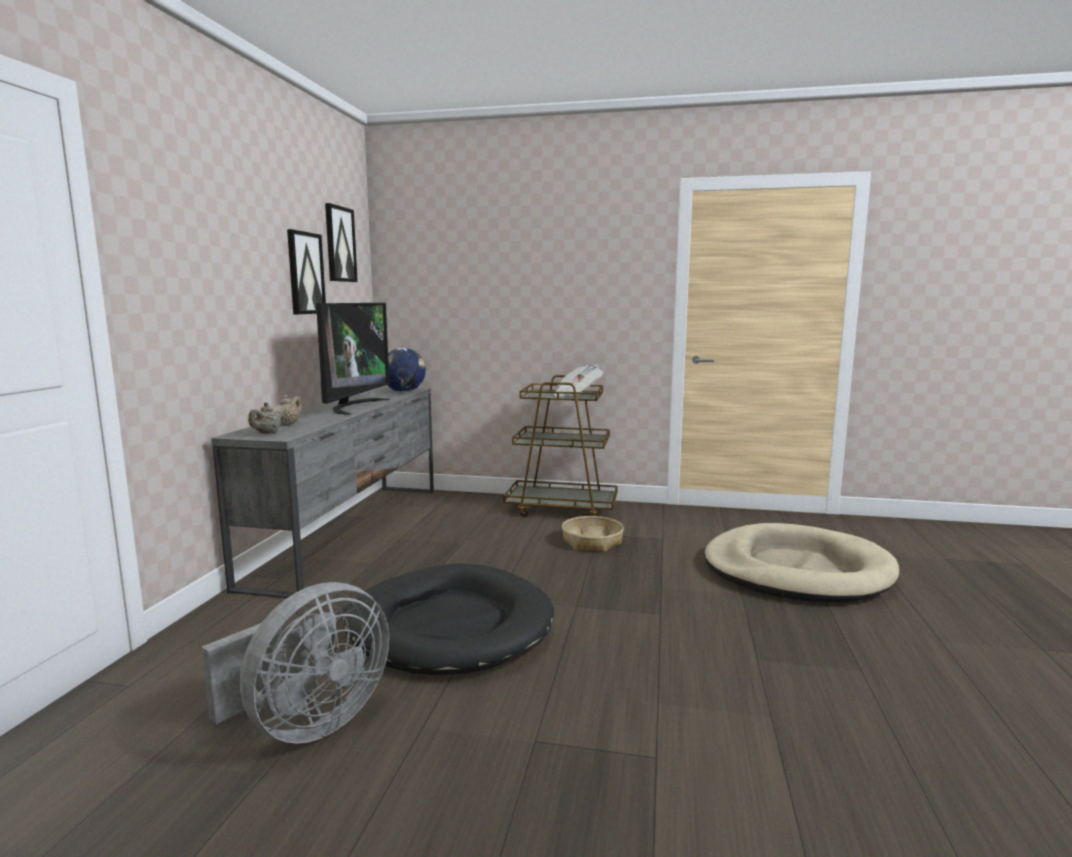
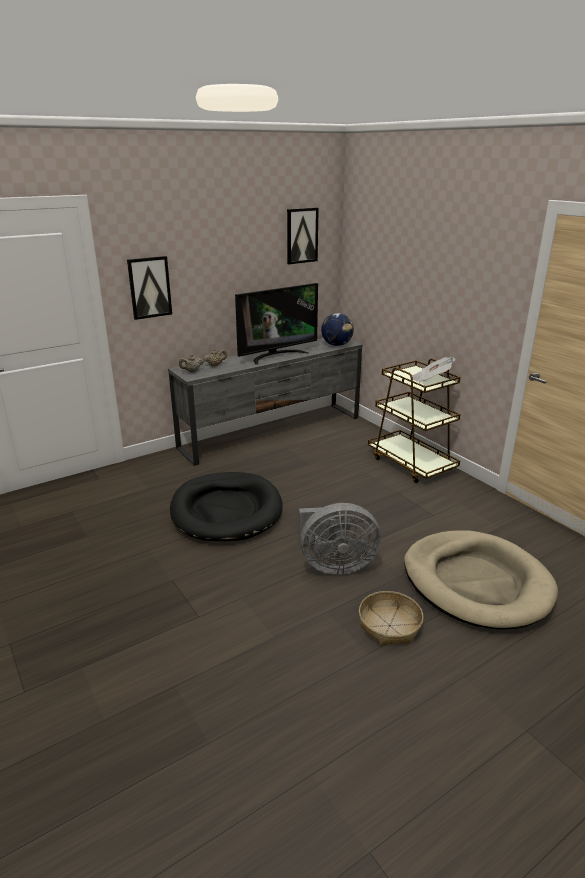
camera: 45 degrees right, 15 degrees up
(305, 273) = (261, 262): picture -> picture (149, 287)
(308, 724) = (121, 526): grey fan -> grey fan (334, 565)
(592, 542) = (383, 496): basket -> basket (389, 625)

